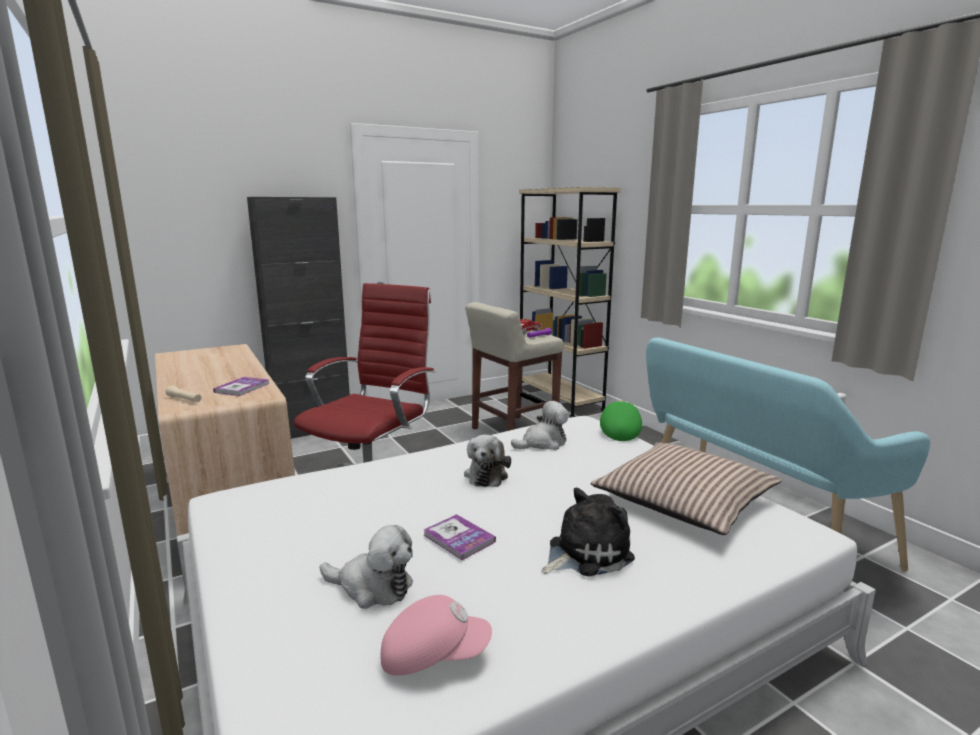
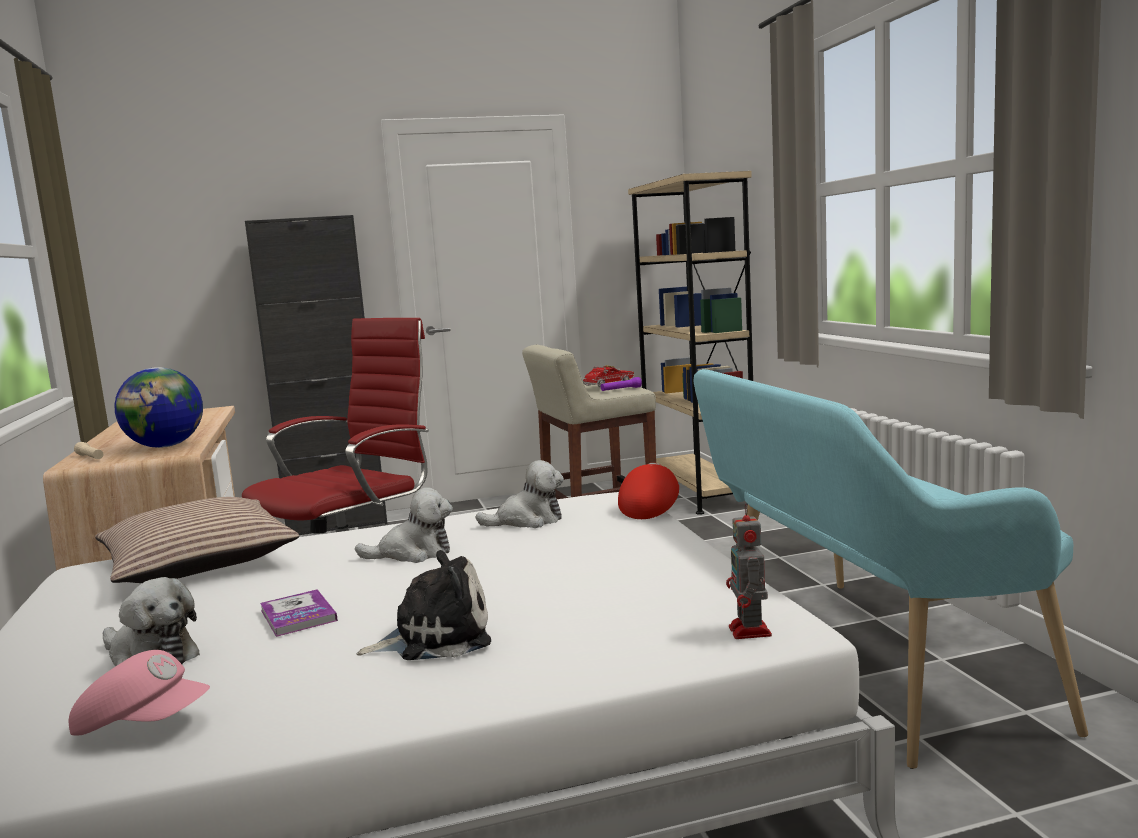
camera: 15 degrees right, 5 degrees down
(242, 388) = (166, 446): book -> globe
(486, 475) = (413, 553): plush toy -> plush toy turned 120 degrees counterclockwise
(619, 431) = (650, 508): green cap -> red cap
(684, 501) = (643, 588): pillow -> pillow (198, 562)
(789, 535) = (750, 632): none -> toy robot

